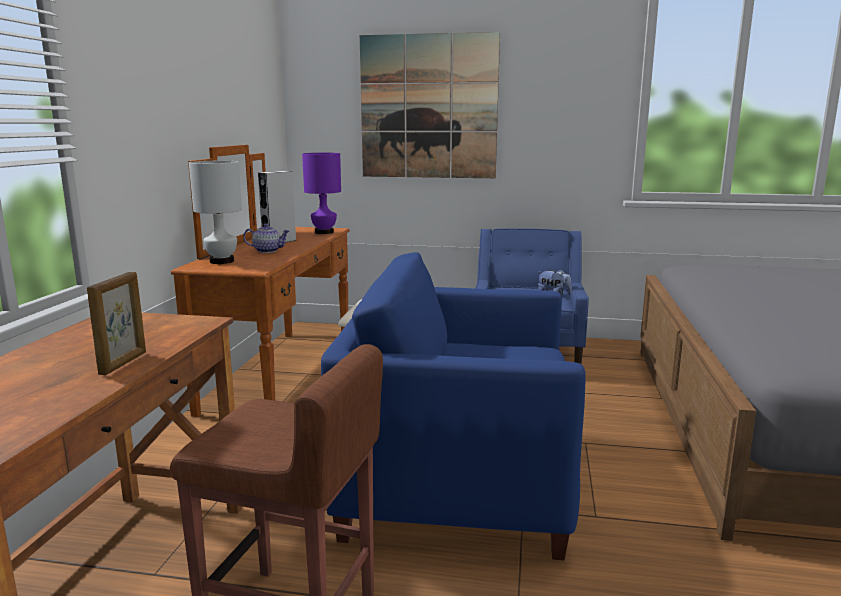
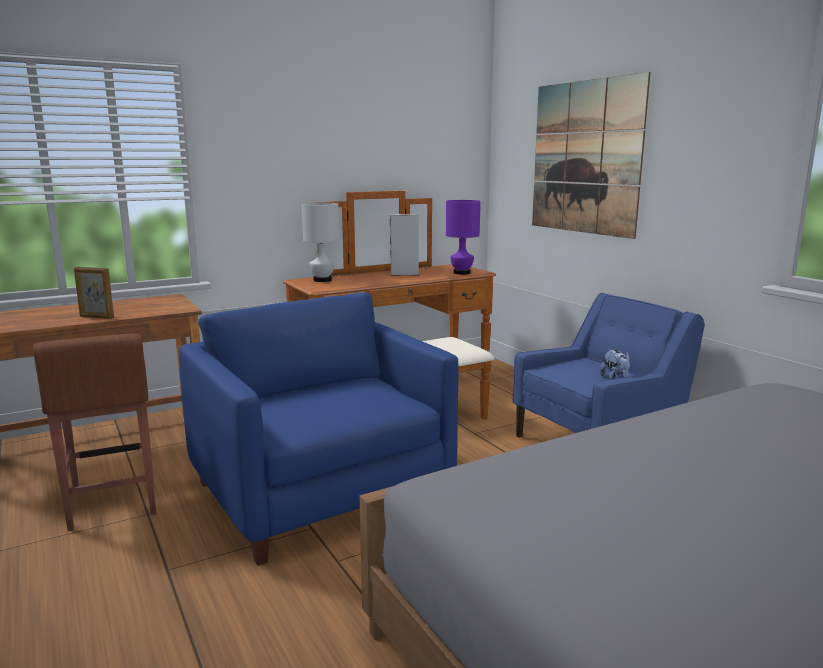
camera: 50 degrees right, 0 degrees up
(124, 363) = (96, 317): picture frame -> picture frame turned 45 degrees clockwise
(268, 251) = (372, 279): teapot -> none

